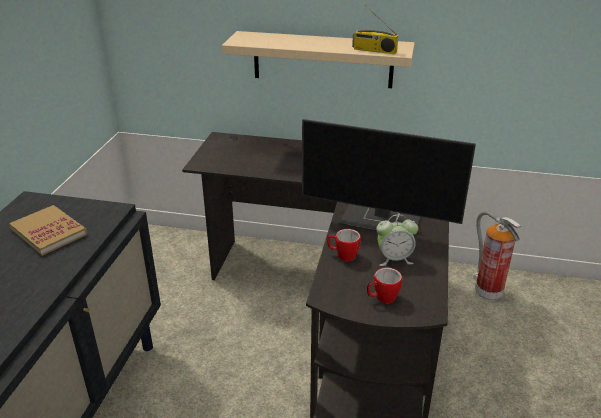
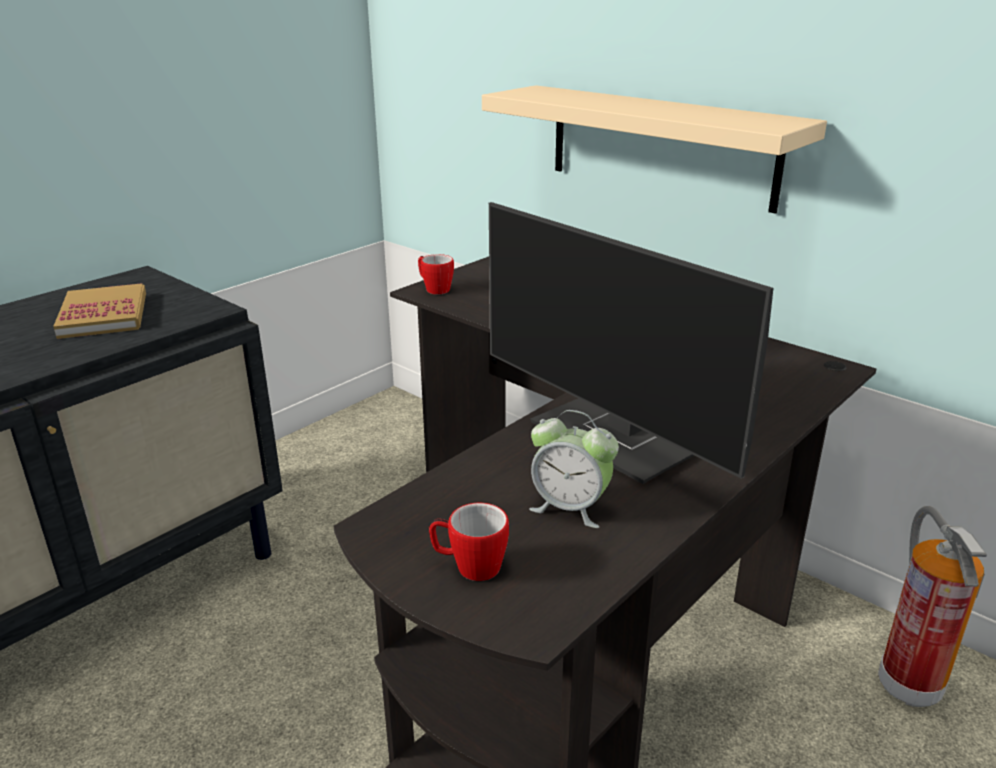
camera: 30 degrees right, 5 degrees down
(342, 255) = (483, 472): mug -> mug (434, 289)
(374, 50) = (722, 121): radio -> none

